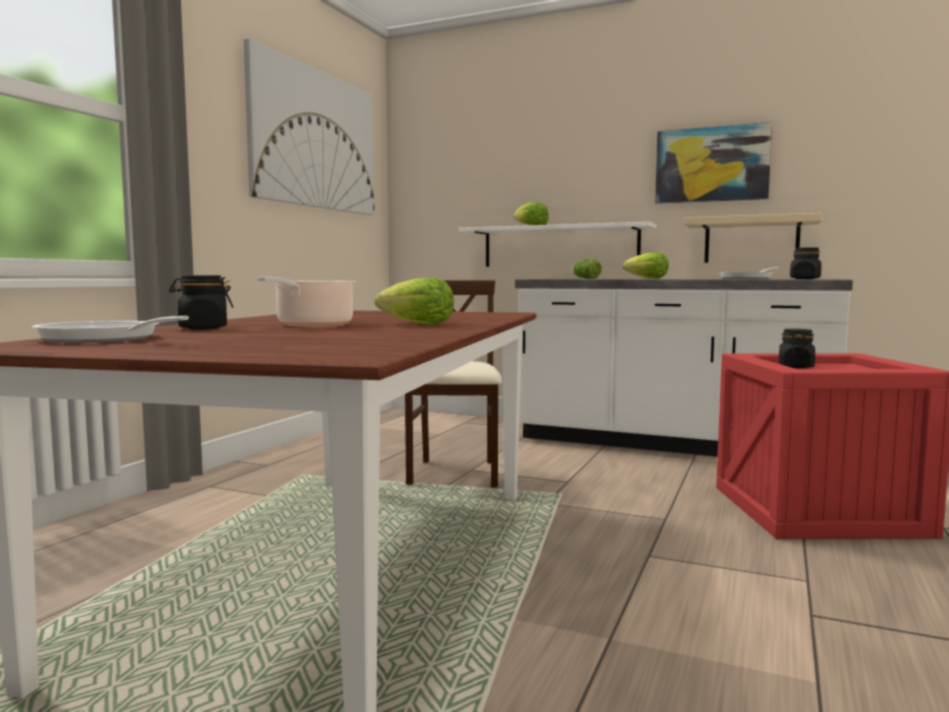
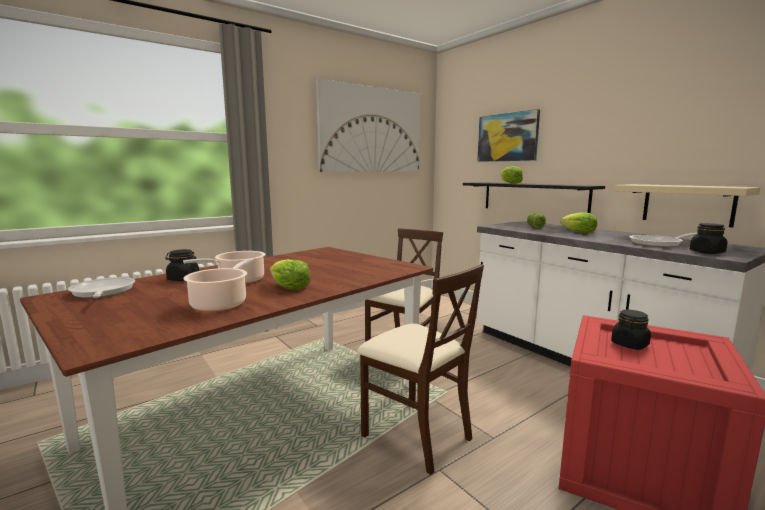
camera: 30 degrees right, 5 degrees up
(377, 333) = (221, 304): none -> cooking pot
(560, 246) = (533, 198): white shelf -> black shelf
(582, 536) = (416, 435): none -> beige chair
(711, 164) = (656, 137): picture -> picture (507, 137)

